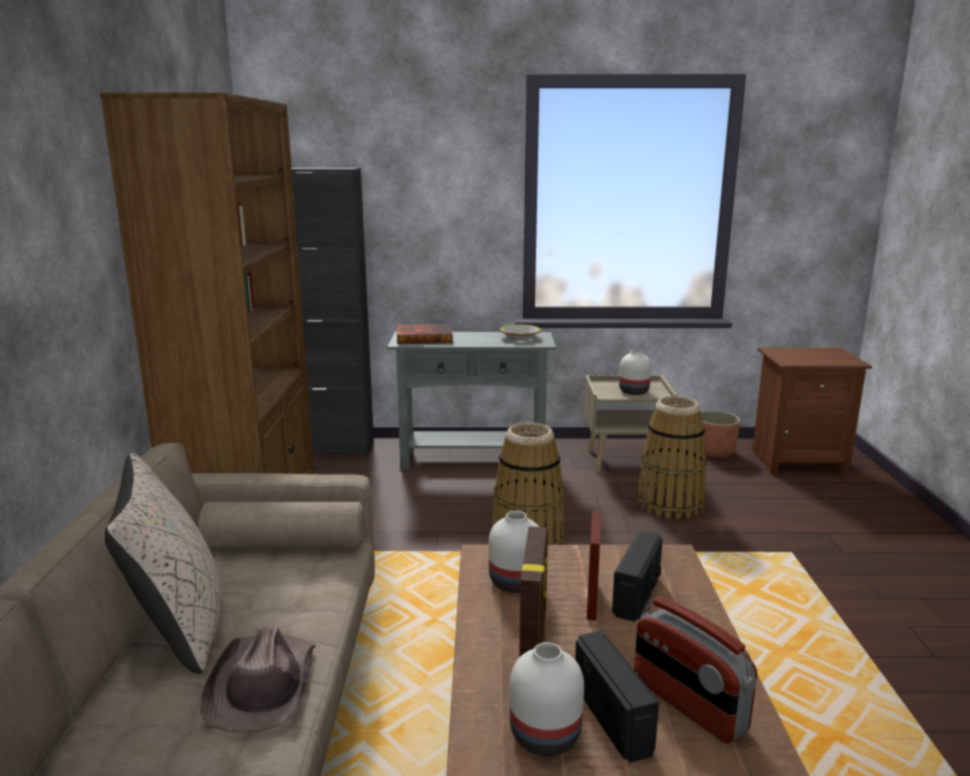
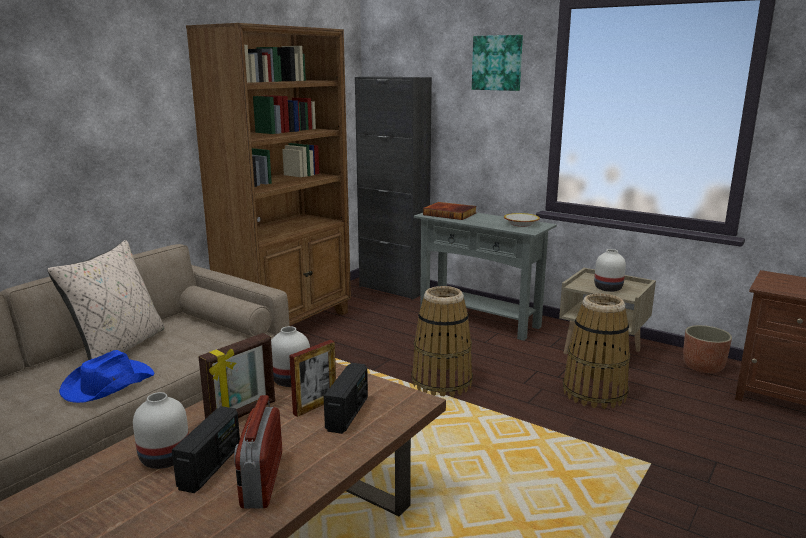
camera: 35 degrees right, 0 degrees up
(262, 685) = (107, 384): brown hat -> blue hat
(451, 149) = (497, 63): none -> picture
(637, 595) = (348, 414): radio -> radio turned 45 degrees counterclockwise

